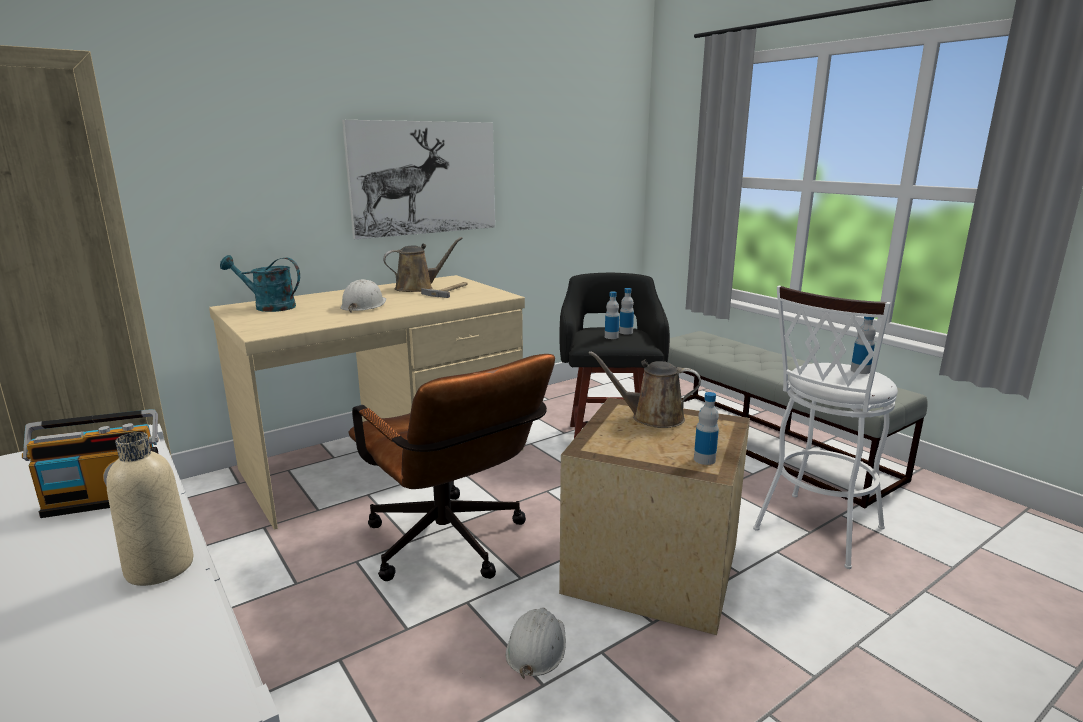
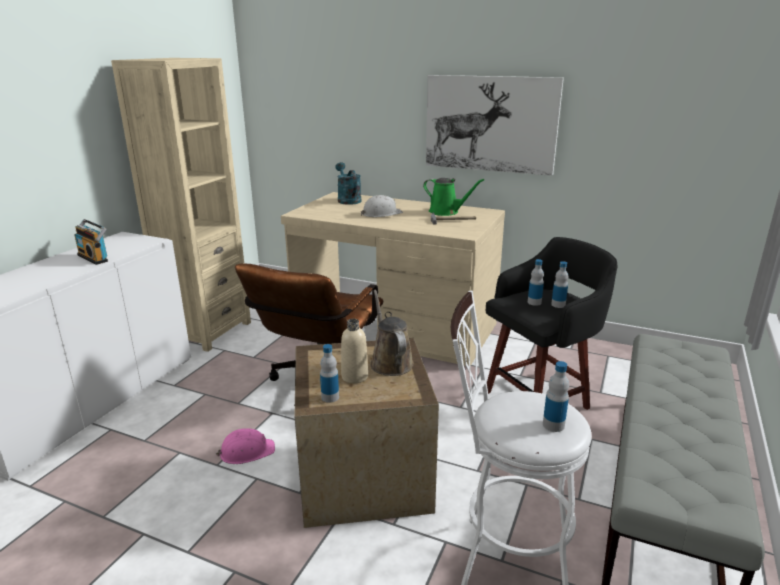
camera: 60 degrees right, 5 degrees up
(160, 567) = (44, 282): beige bottle -> beige bottle (354, 376)
(418, 288) = (446, 212): brown watering can -> green watering can
(536, 647) = (246, 451): white hard hat -> pink hard hat

